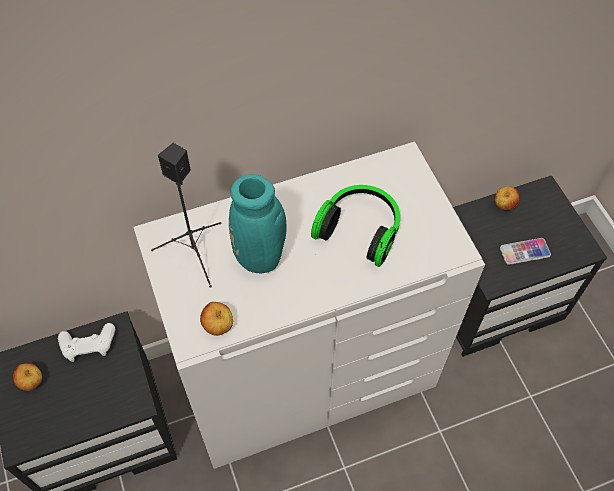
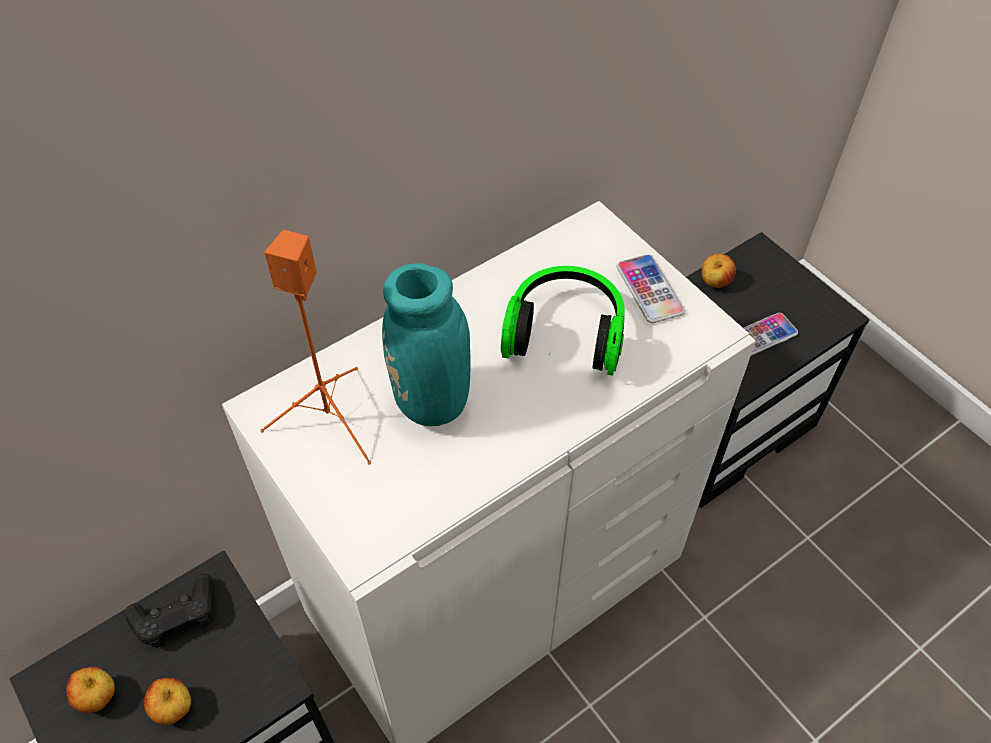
camera: 15 degrees left, 5 degrees down
(88, 345) = (176, 616): white game controller -> black game controller
(195, 253) = (331, 420): black speaker -> orange speaker
(218, 326) = (400, 519): apple -> apple (174, 708)
(426, 212) = (649, 289): none -> phone

